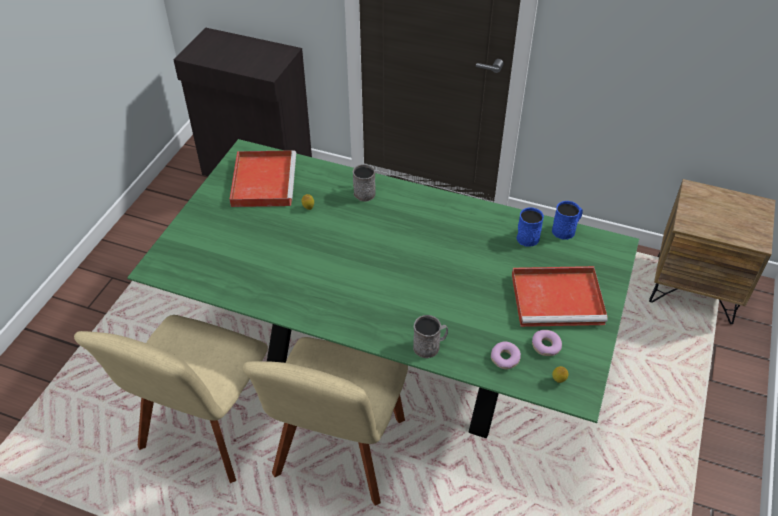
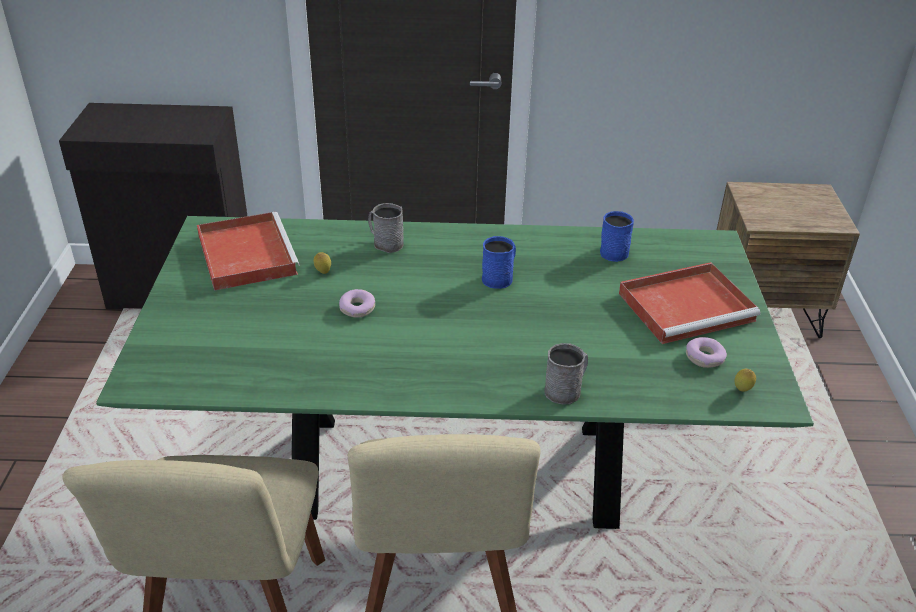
camera: 20 degrees left, 10 degrees down
(505, 358) = (665, 382): donut -> donut (357, 308)
(566, 230) = (652, 237): blue mug -> blue mug (500, 277)

